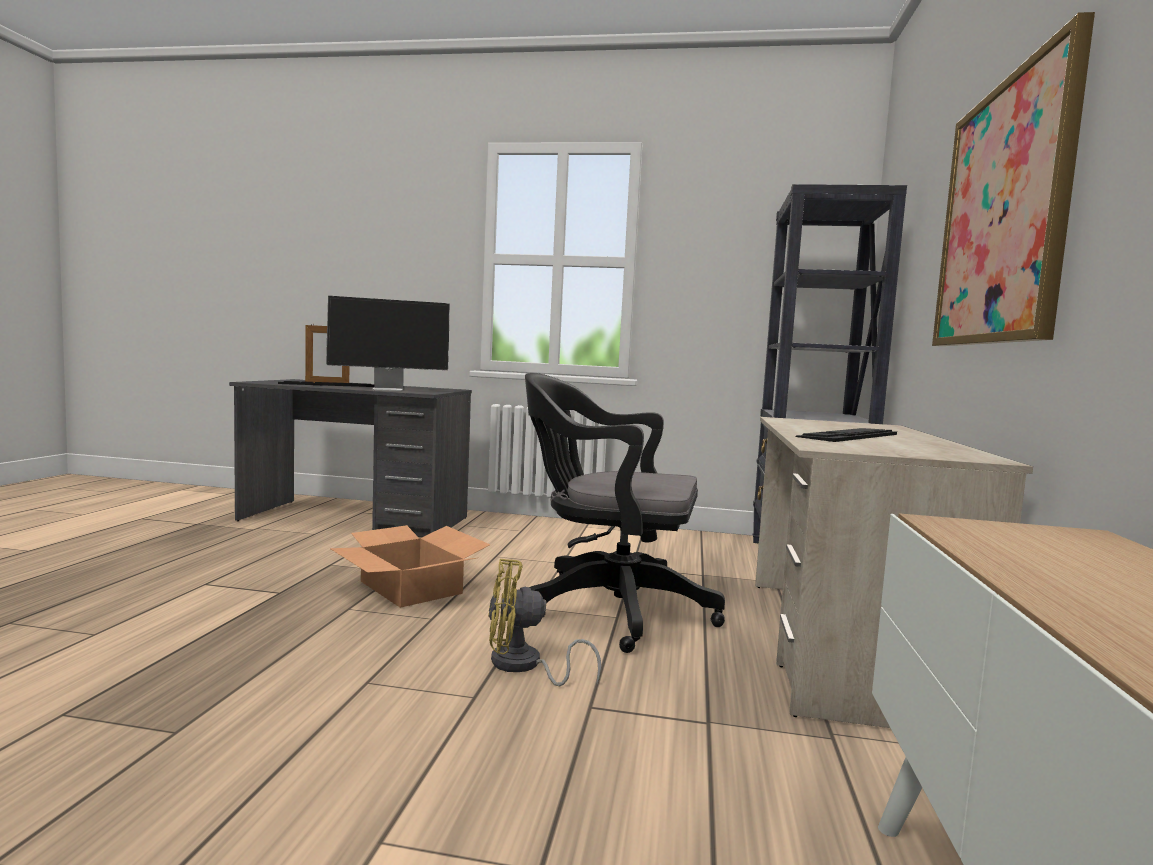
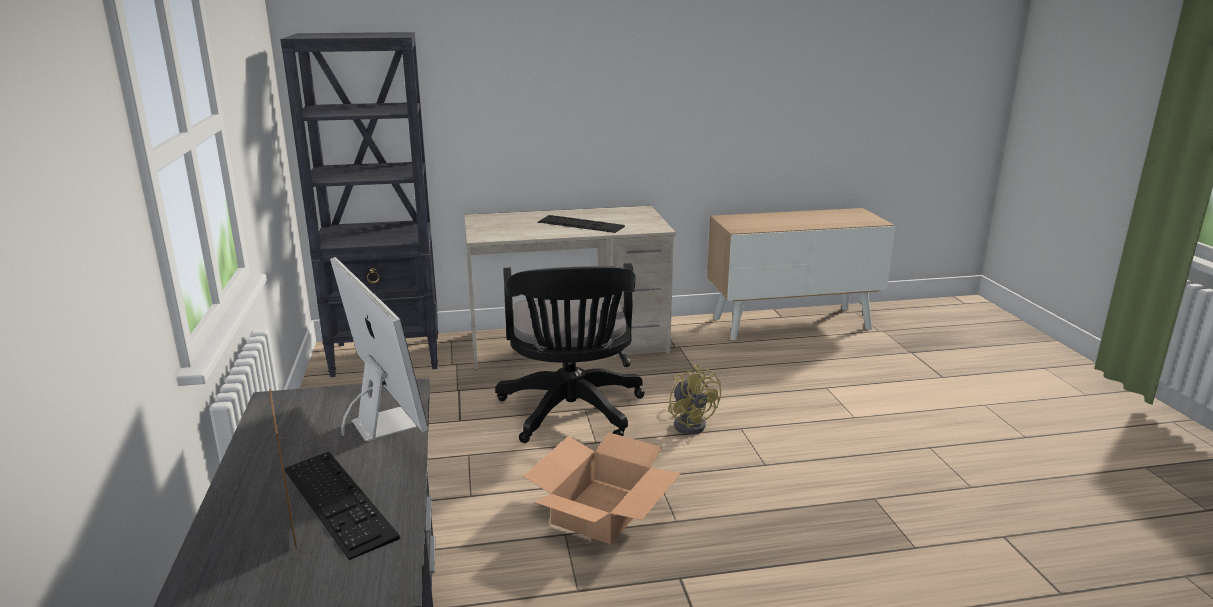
camera: 110 degrees left, 15 degrees up
(1003, 213) = (579, 85): picture -> none

